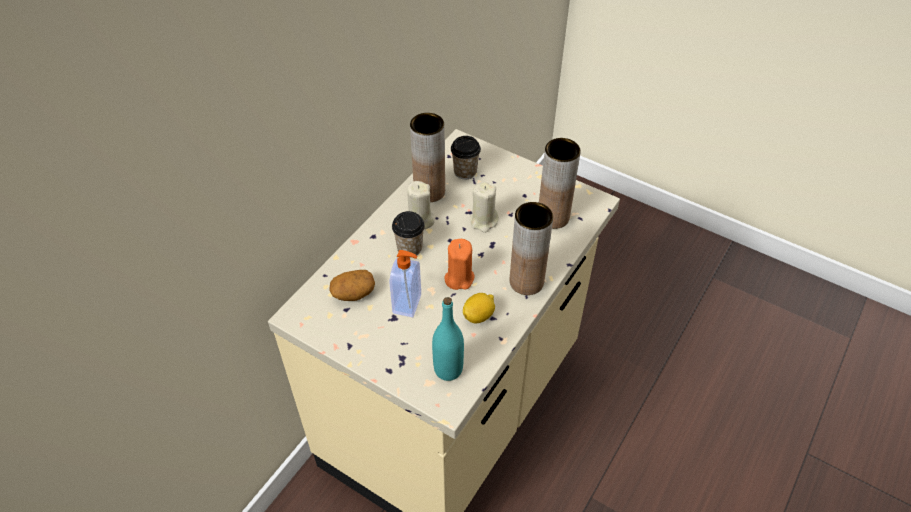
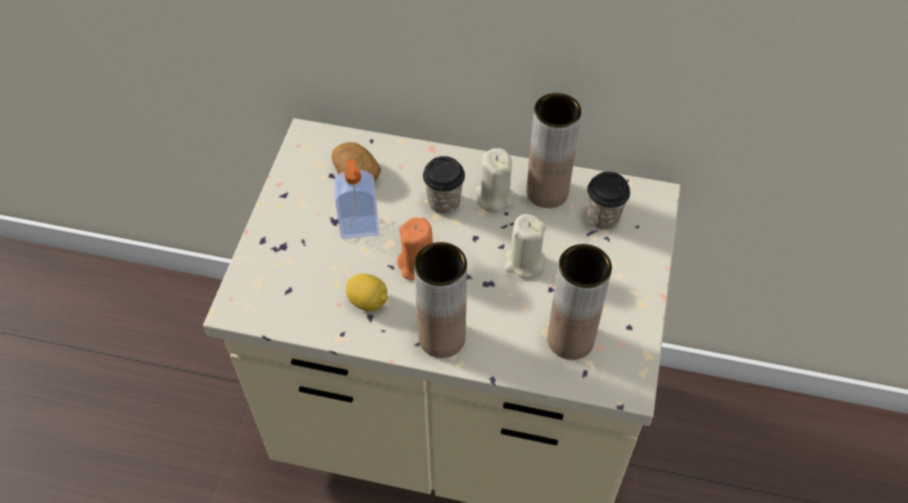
camera: 70 degrees right, 5 degrees up
(448, 369) = (280, 294): turquoise bottle -> none

